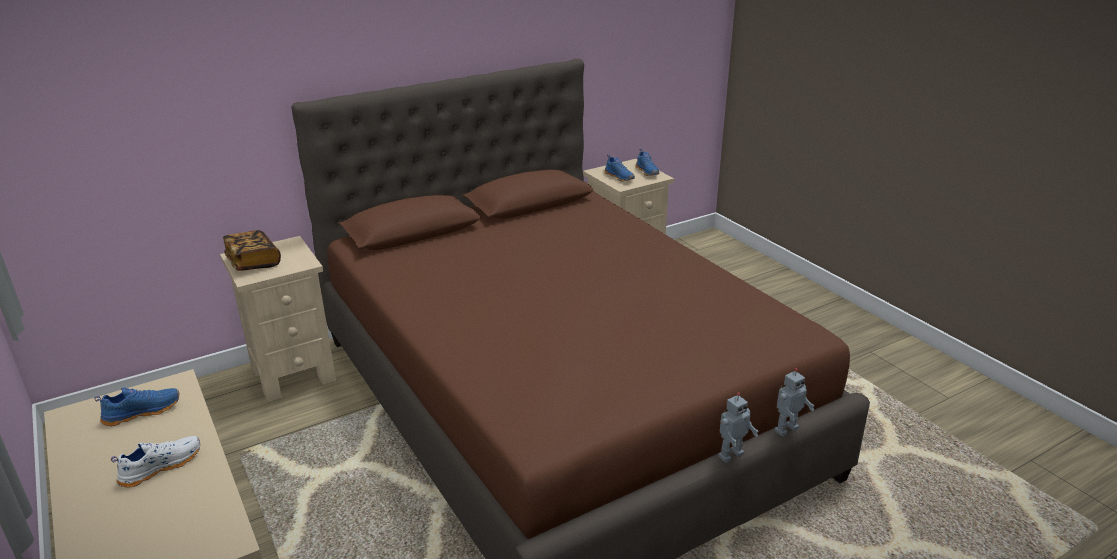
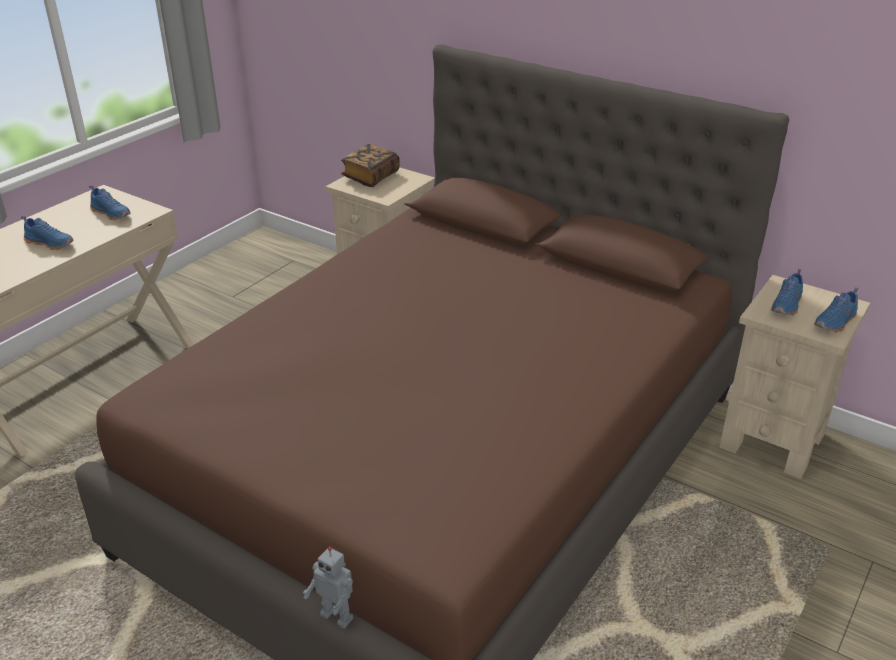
camera: 65 degrees right, 5 degrees up
(161, 466) = (51, 243): white shoe -> blue shoe
(729, 454) = (266, 573): toy robot -> none

